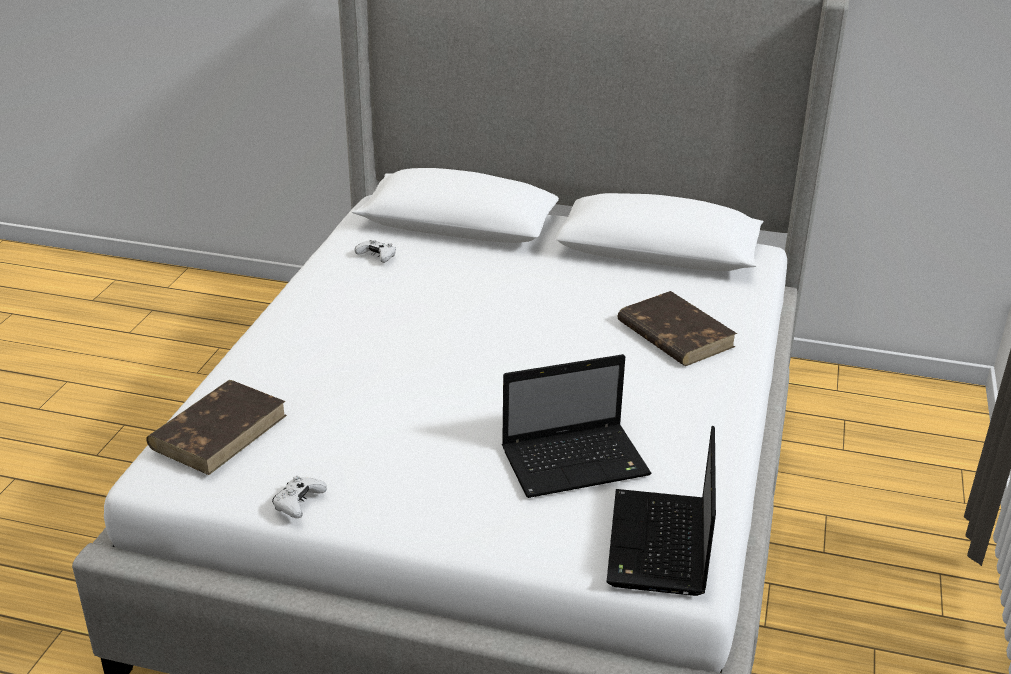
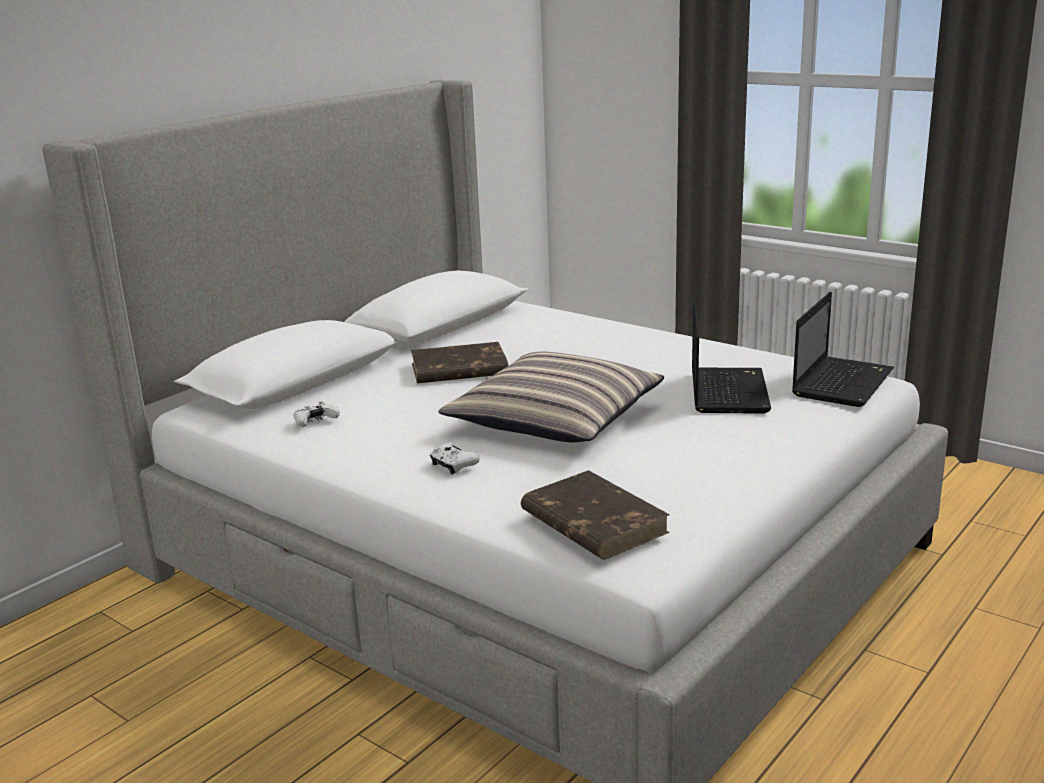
camera: 65 degrees left, 10 degrees down
(298, 504) = (733, 498): white game controller -> white game controller (453, 465)
(440, 368) = (555, 418): none -> pillow
(659, 546) = (842, 382): laptop -> laptop turned 90 degrees counterclockwise
(674, 334) = (574, 338): brown book -> brown book (458, 369)

